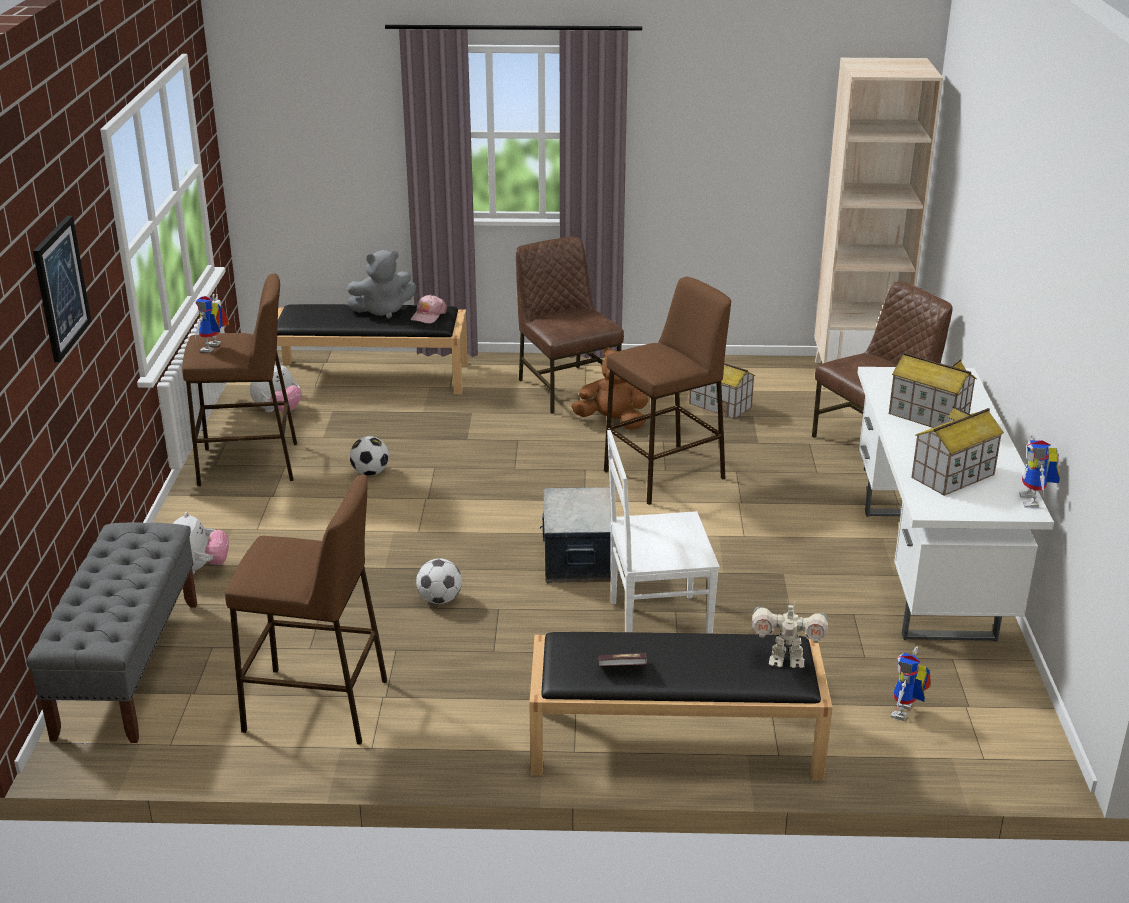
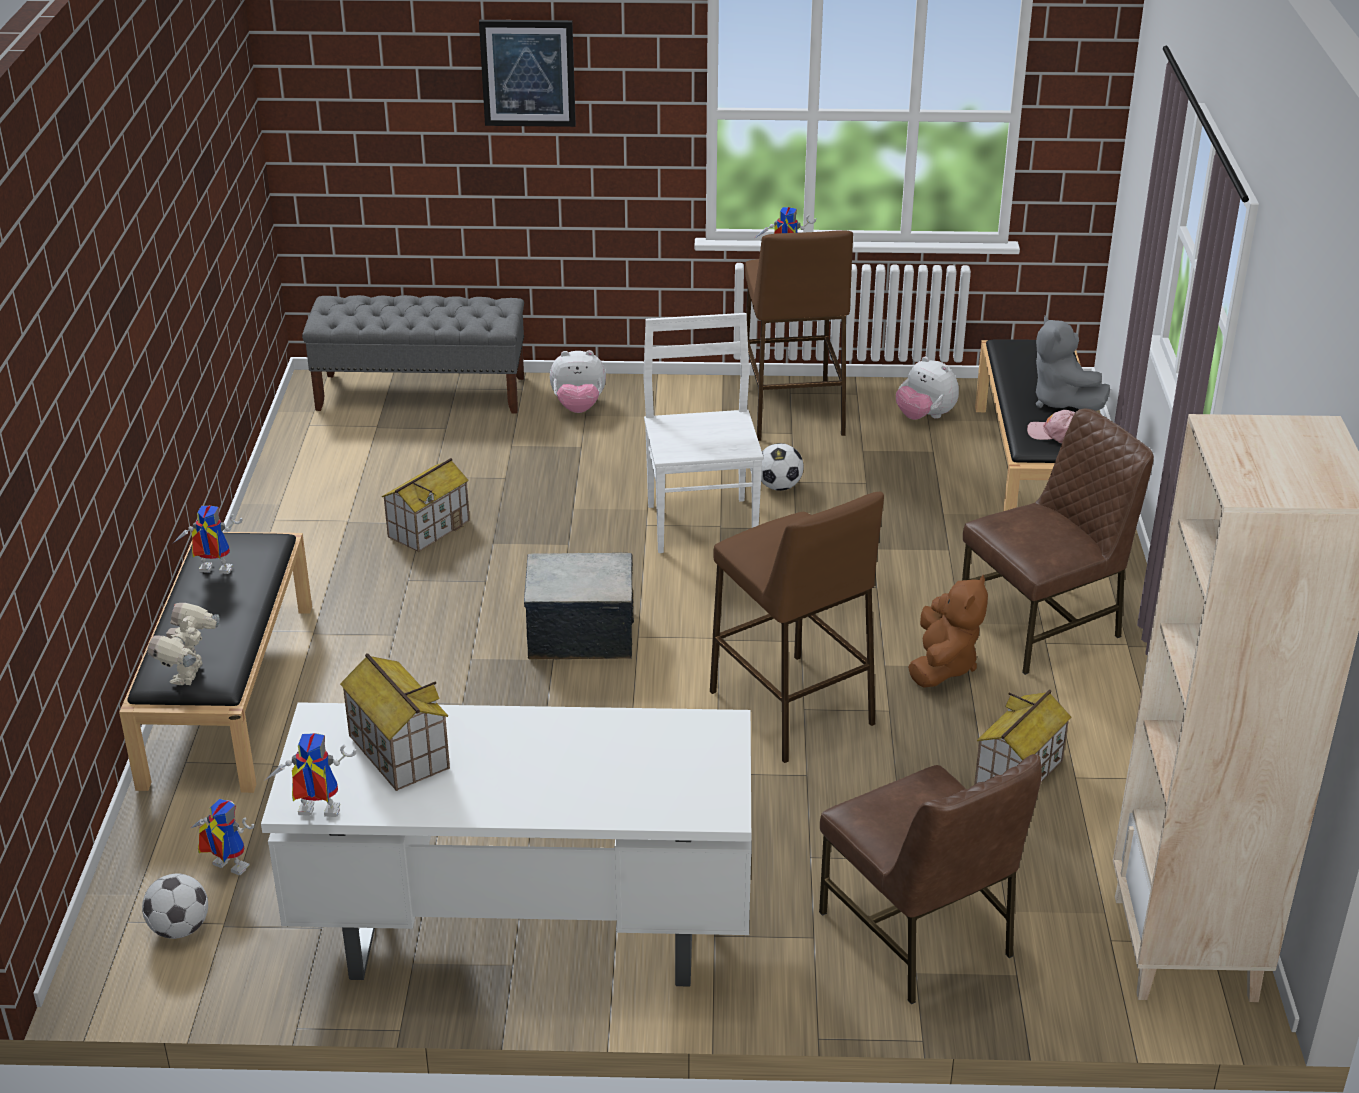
camera: 90 degrees right, 5 degrees up
(317, 706) = (343, 488): brown stool -> none
(440, 600) = (507, 544): football -> football (180, 928)
(622, 668) = (211, 572): book -> toy robot
(655, 625) = (435, 687): white chair -> white chair (701, 523)
(927, 416) = (578, 755): toy house -> toy house (429, 528)

